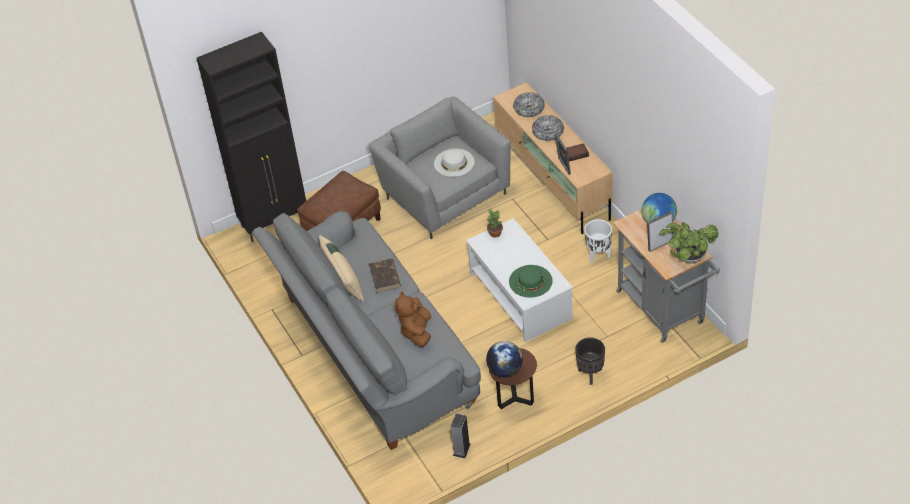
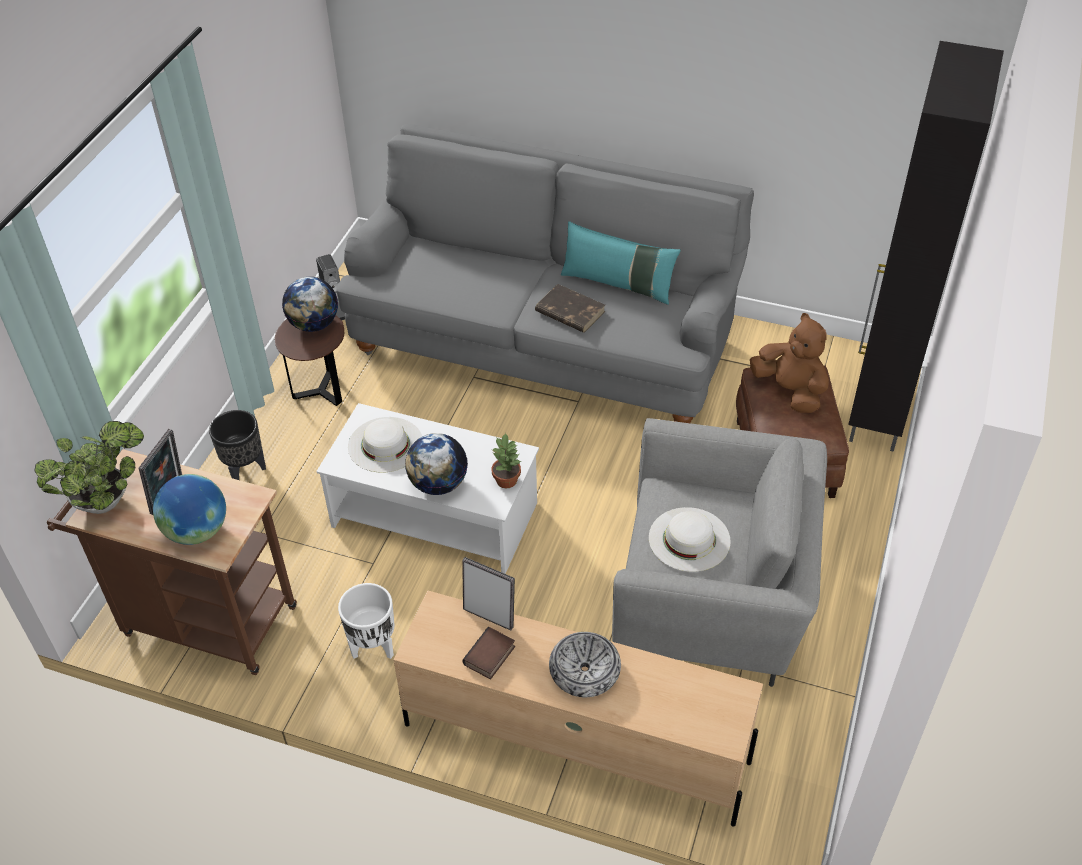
camera: 135 degrees right, 0 degrees up
(343, 280) = (618, 284): beige pillow -> turquoise pillow
(416, 331) = (455, 279): brown plush toy -> brown plush toy (790, 391)
(525, 248) = (438, 484): none -> globe
(529, 108) = (671, 700): bowl -> none
(530, 281) = (385, 444): green hat -> white hat
(663, 310) = (200, 619): grey cart -> brown cart

